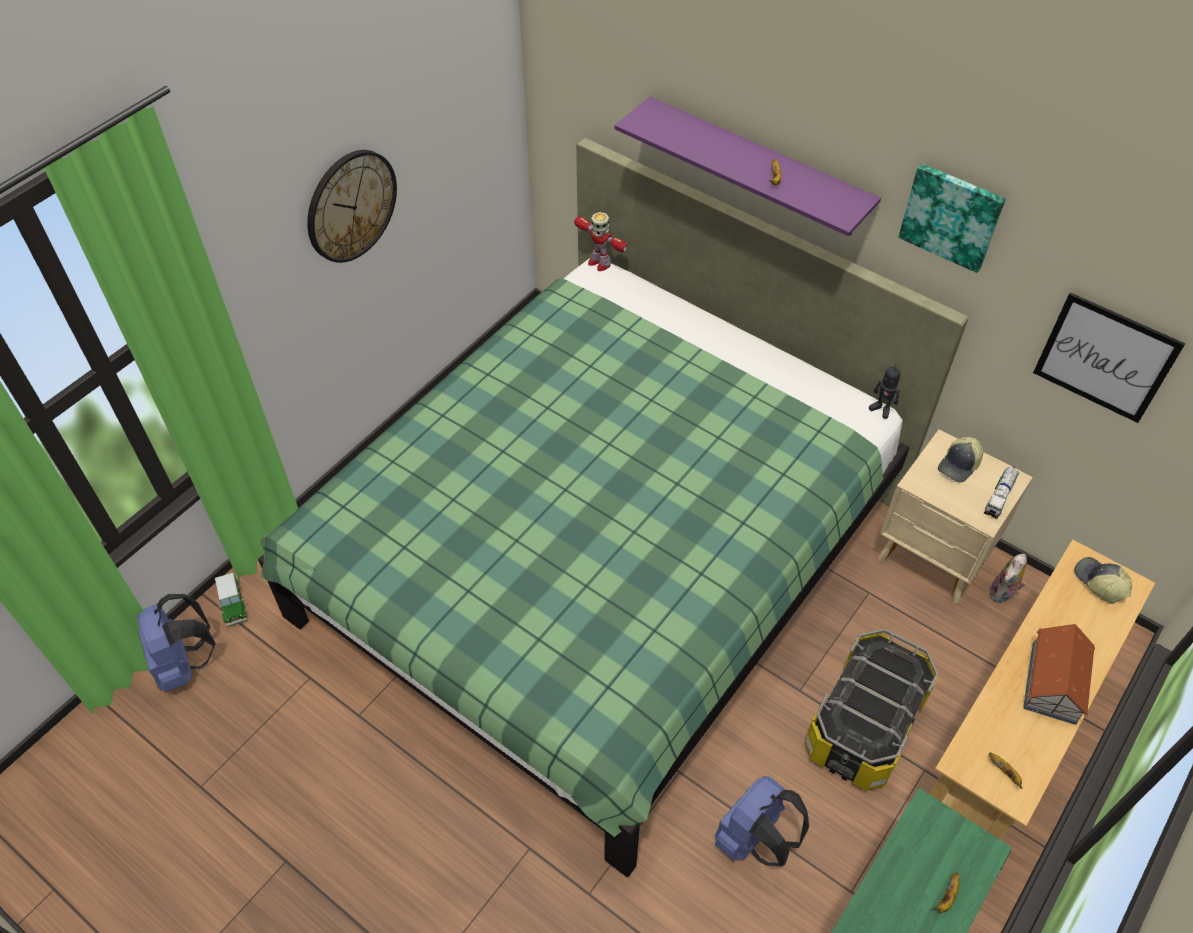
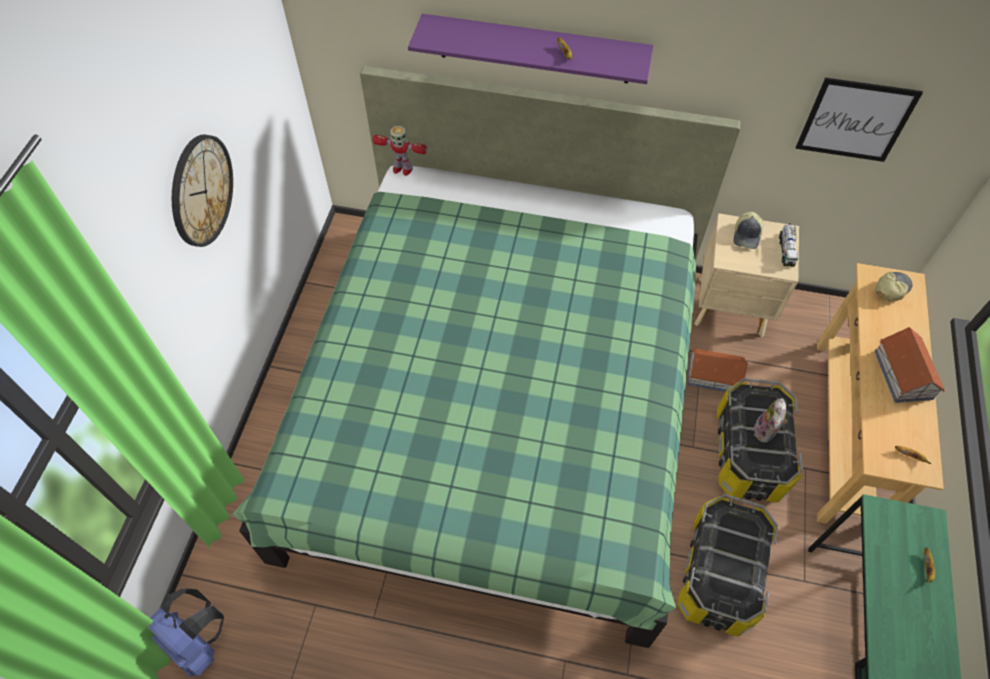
camera: 25 degrees left, 5 degrees up
(233, 605) = (215, 572): toy car -> none
(754, 839) = (720, 574): blue backpack -> storage box
(868, 622) = (712, 375): none -> toy house
(881, 409) = (677, 212): toy robot -> none
(952, 216) = (719, 43): picture -> none
(1003, 594) = (789, 317): plush toy -> plush toy (766, 432)
(1099, 583) = (891, 288): cap -> cap turned 105 degrees clockwise

